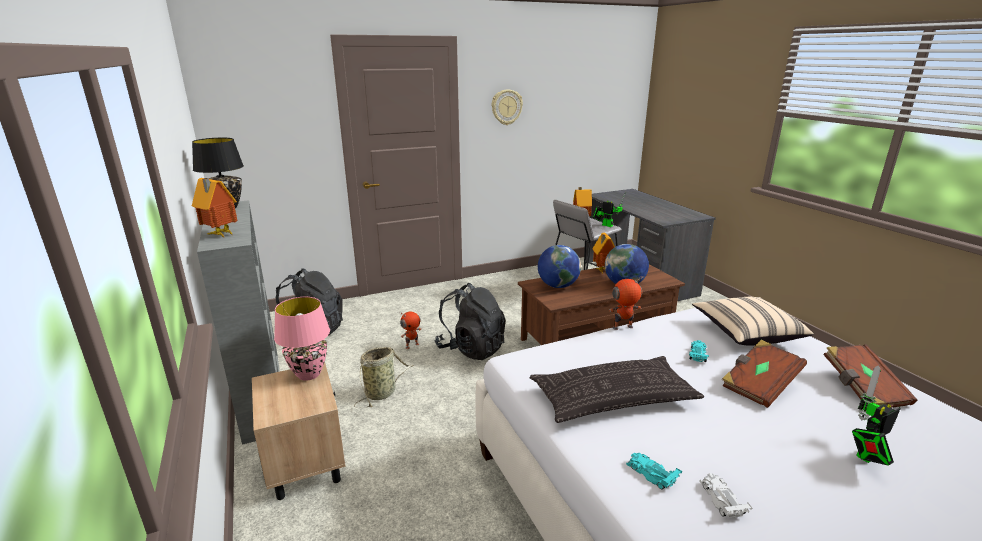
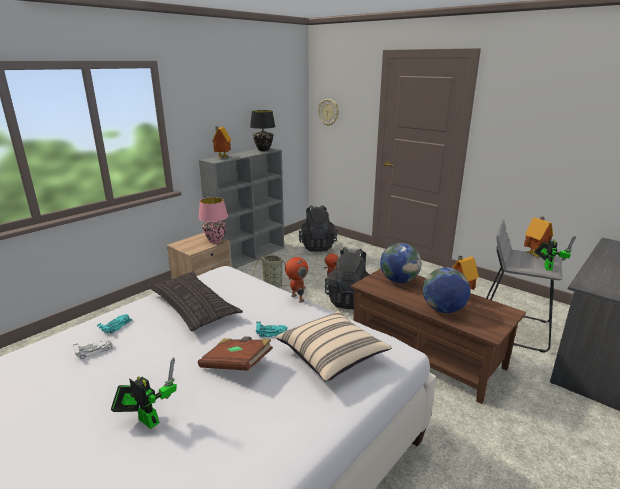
camera: 65 degrees right, 0 degrees up
(506, 107) = (522, 119): wall clock -> wall clock (329, 112)
(862, 389) = (262, 431): brown book -> none

